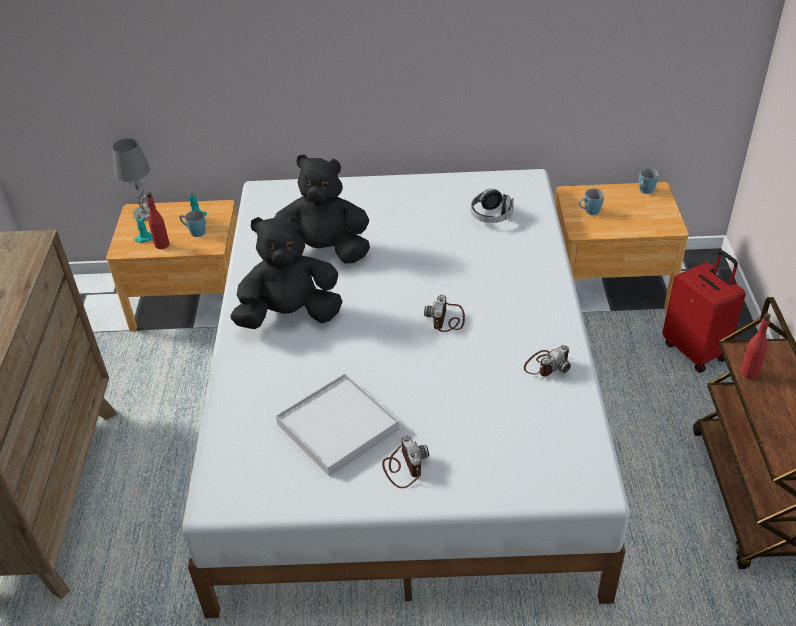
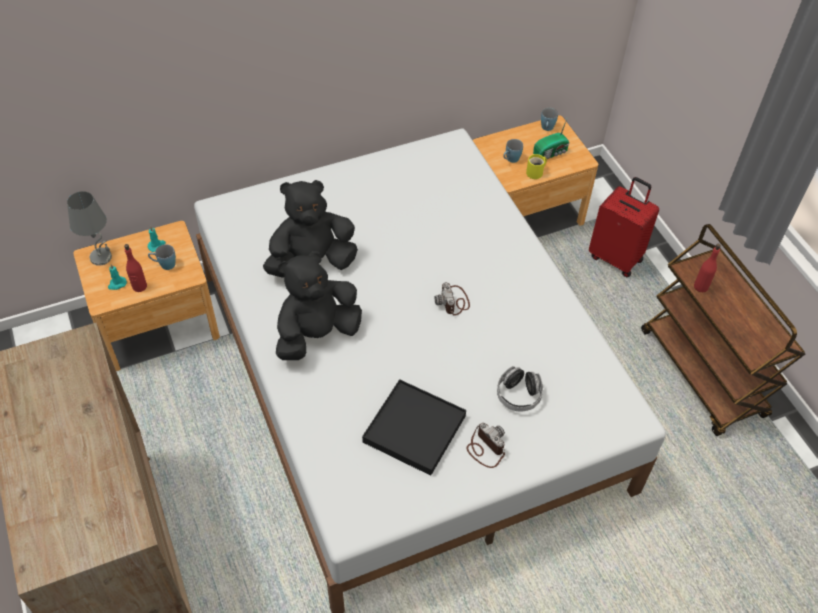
camera: 25 degrees left, 10 degrees up
(338, 426) = (414, 428): white tray -> black tray
(491, 216) = (441, 188): headphones -> headphones (518, 396)
(546, 364) = (552, 323): camera -> none
(611, 228) = (536, 173): none -> yellow mug
(638, 214) = (551, 153): none -> radio

